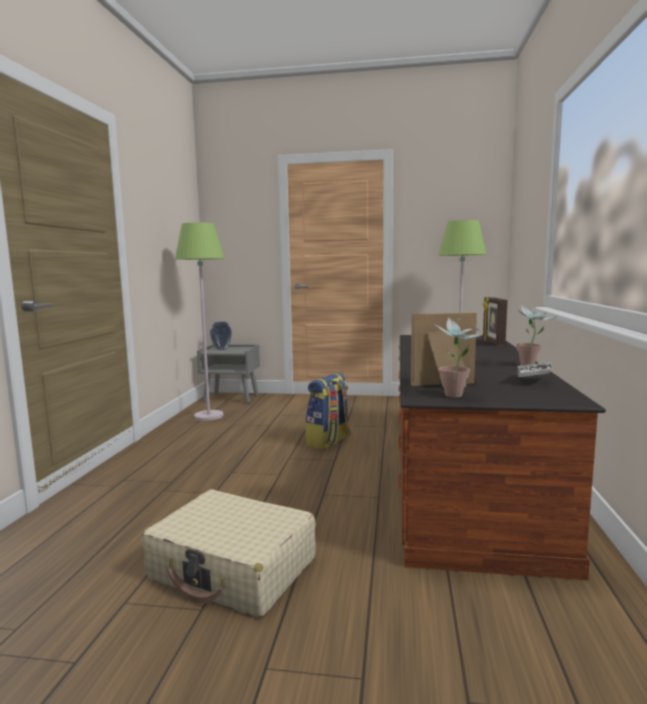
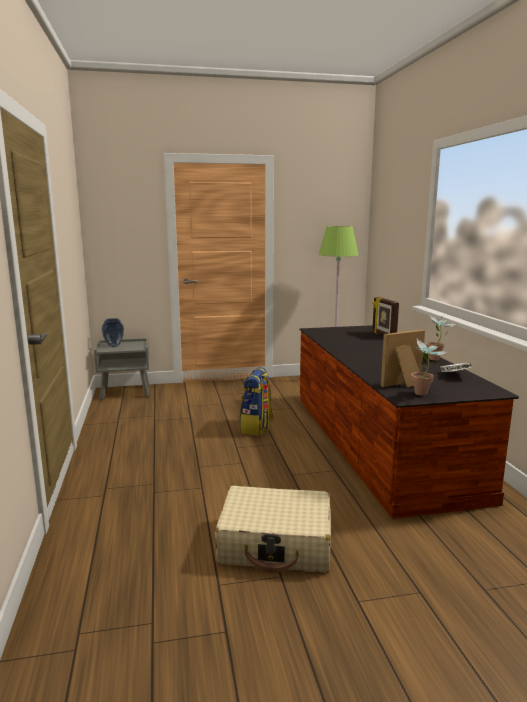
camera: 20 degrees left, 5 degrees up
(208, 416) = (122, 414): green floor lamp -> none

